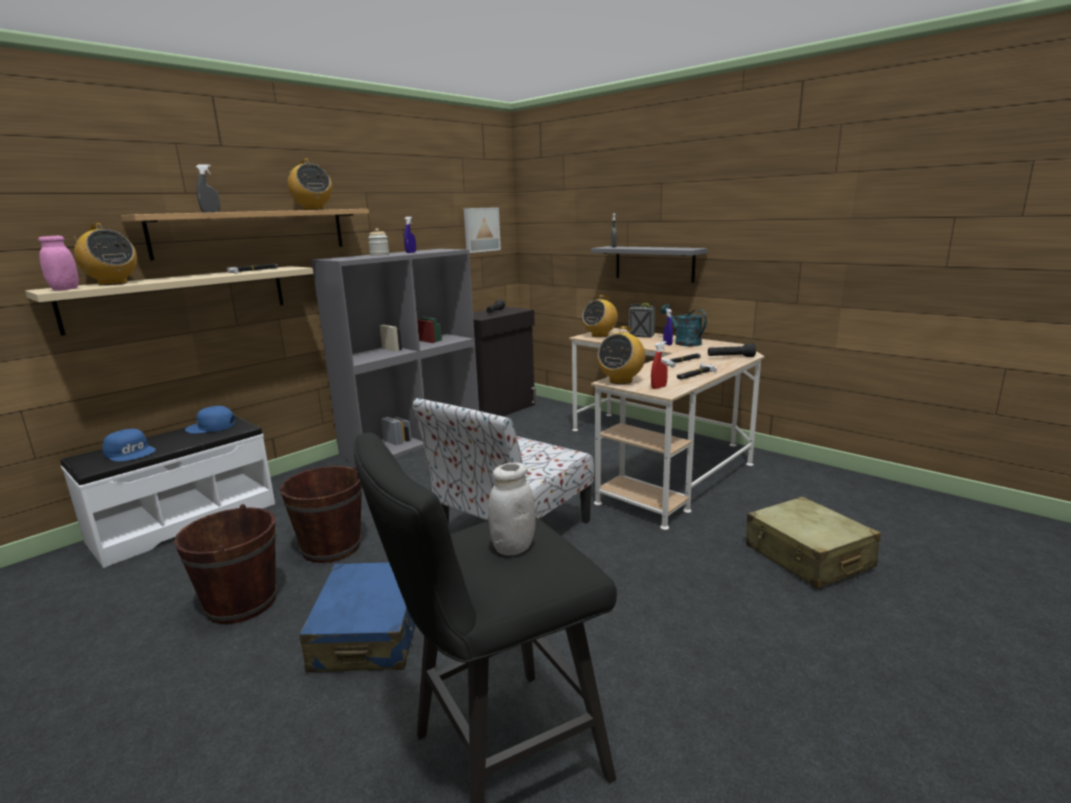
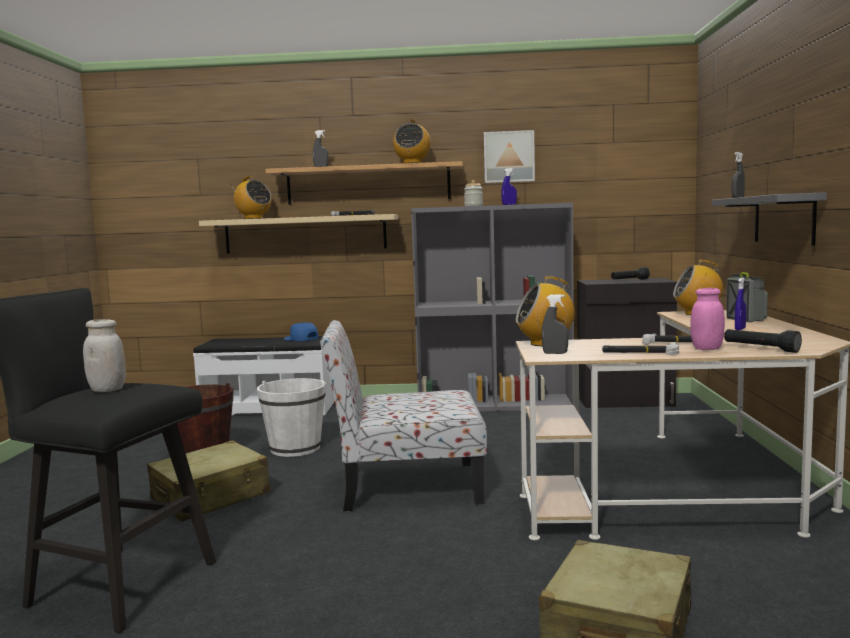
camera: 50 degrees right, 10 degrees down
(65, 289) = (219, 219): pink jar -> pink jar (707, 348)
(112, 283) = (253, 218): radio -> radio turned 45 degrees counterclockwise
(131, 452) = (238, 342): blue cap -> none
(331, 547) = (295, 448): brown bucket -> white bucket
(370, 632) = (211, 497): blue suitcase -> beige suitcase
(481, 229) = (634, 184): picture -> picture (508, 157)
(658, 387) = (555, 353): red spray bottle -> grey spray bottle
(683, 342) = (769, 330): turquoise watering can -> none

